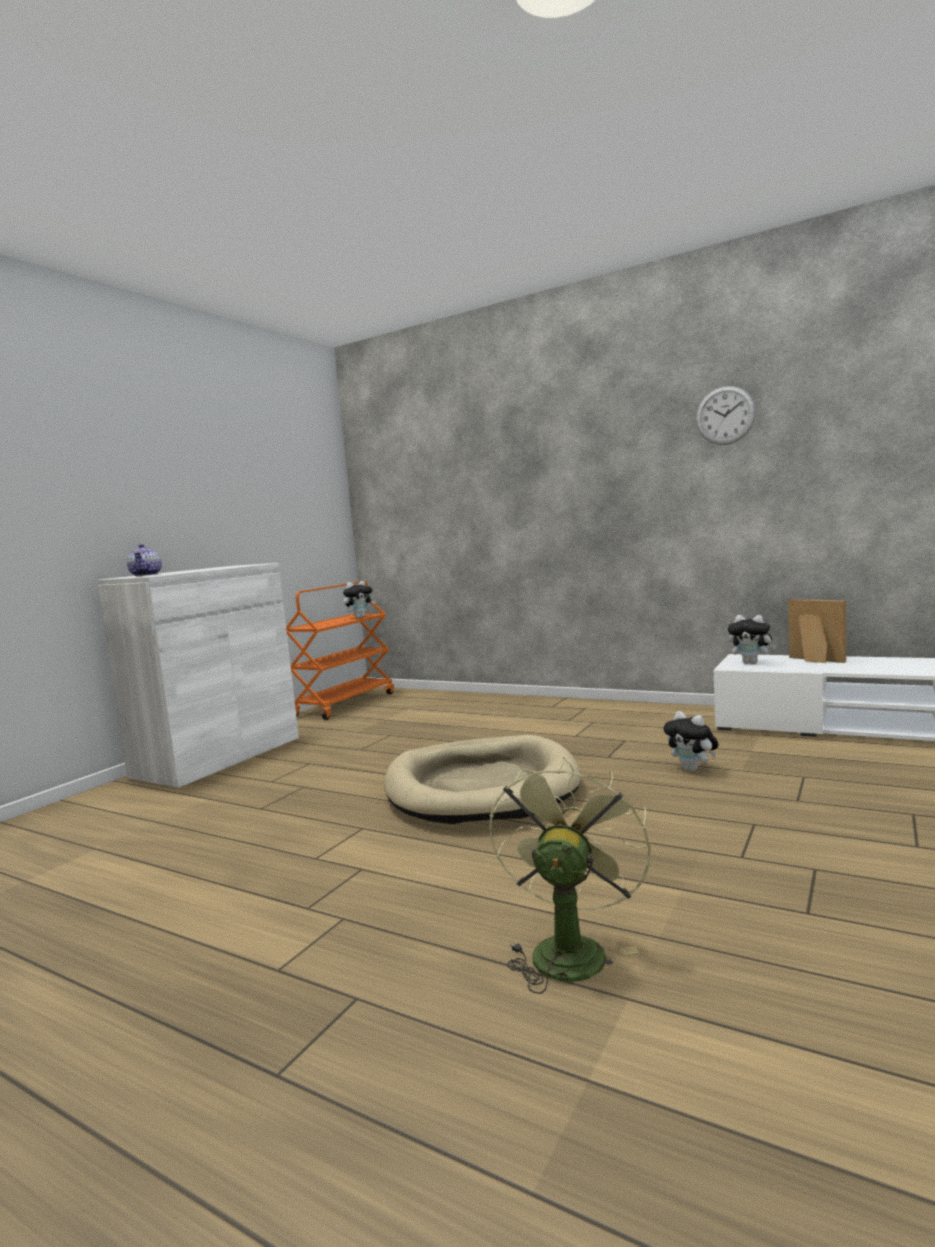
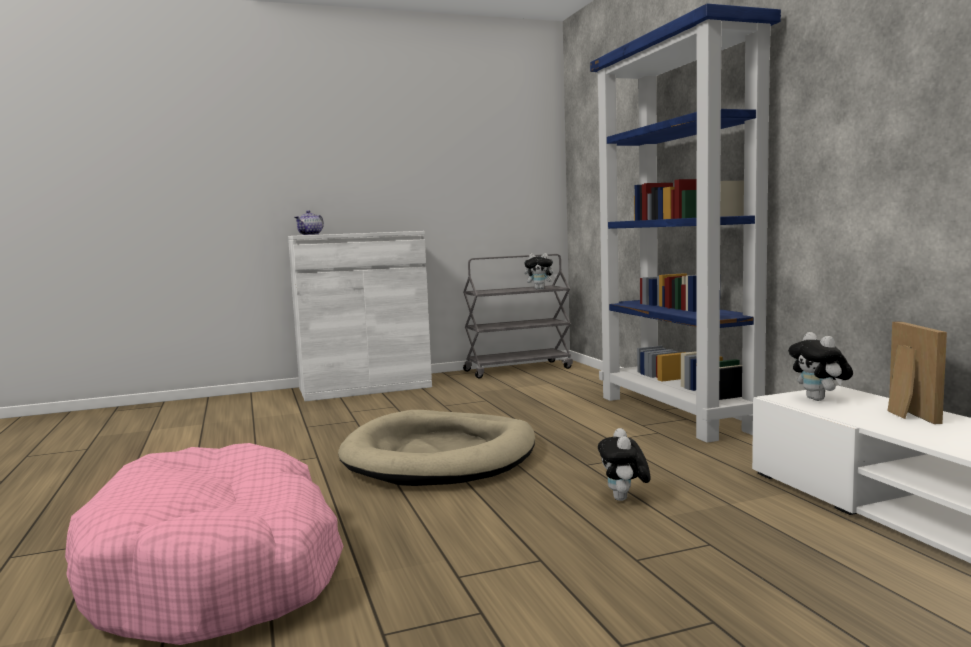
camera: 40 degrees right, 0 degrees up
(345, 704) = (518, 369): orange cart -> grey cart
(569, 948) = (217, 572): green fan -> pink dog bed
(570, 706) = (677, 414): none -> blue bookcase
(725, 415) = (858, 59): wall clock -> none

